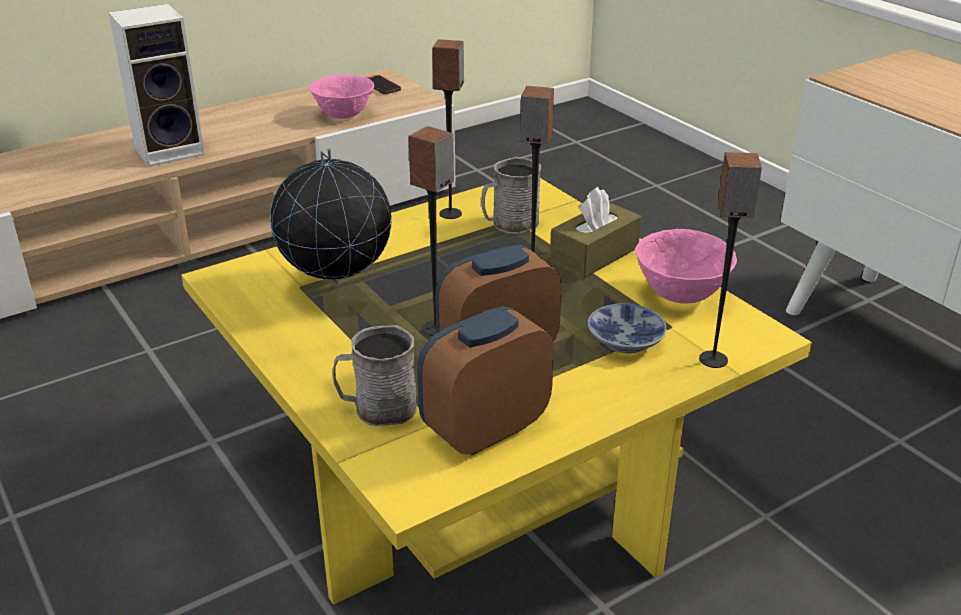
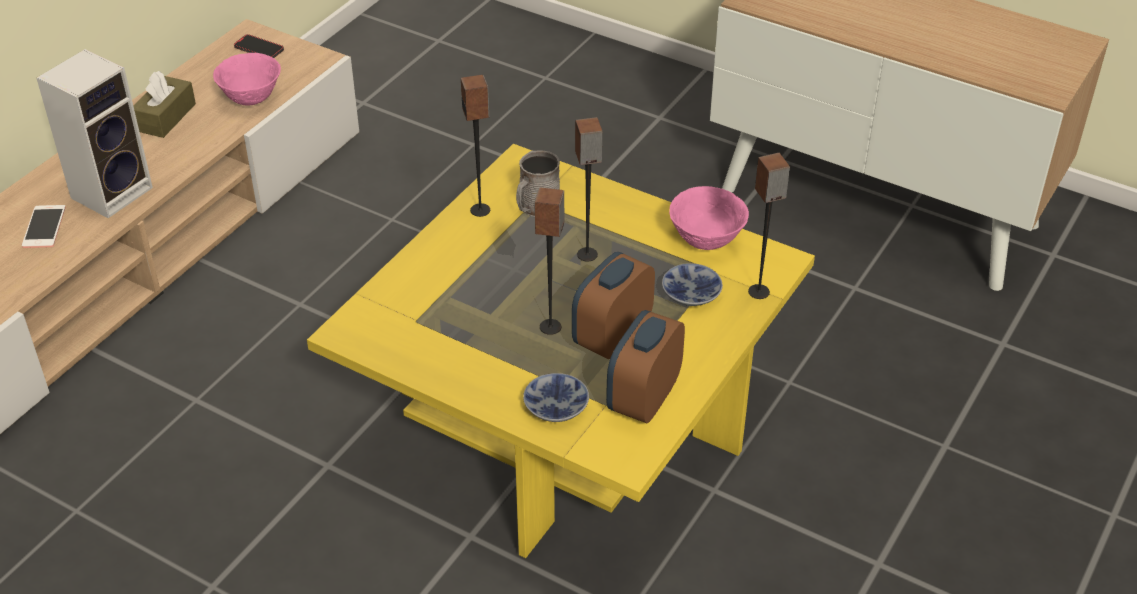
camera: 25 degrees left, 10 degrees up
(93, 161) = (44, 227): none -> phone
(337, 285) = (445, 311): globe -> none
(377, 408) = (558, 407): grey mug -> bowl
(594, 255) = (621, 220): brown tissue box -> brown tissue box (165, 117)

